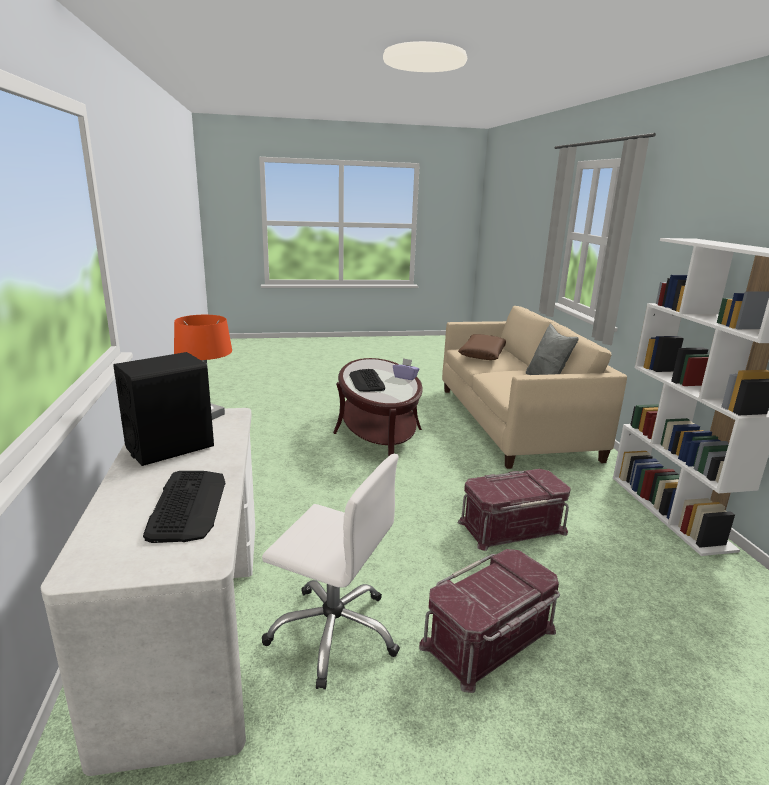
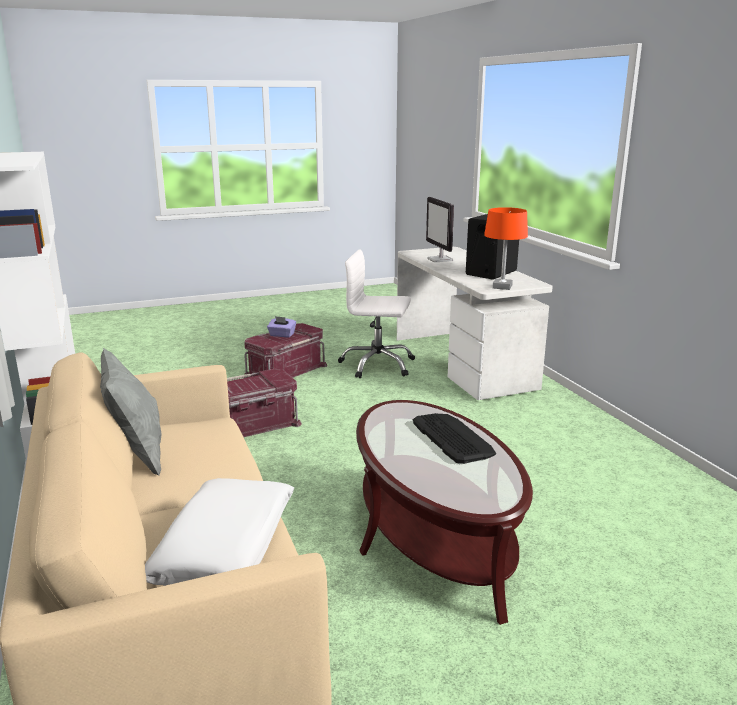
camera: 170 degrees right, 0 degrees up
(188, 505) = (440, 260): keyboard -> monitor
(405, 377) = (393, 457): purple tissue box -> purple tissue box (282, 335)
(482, 354) = (225, 547): brown pillow -> white pillow

